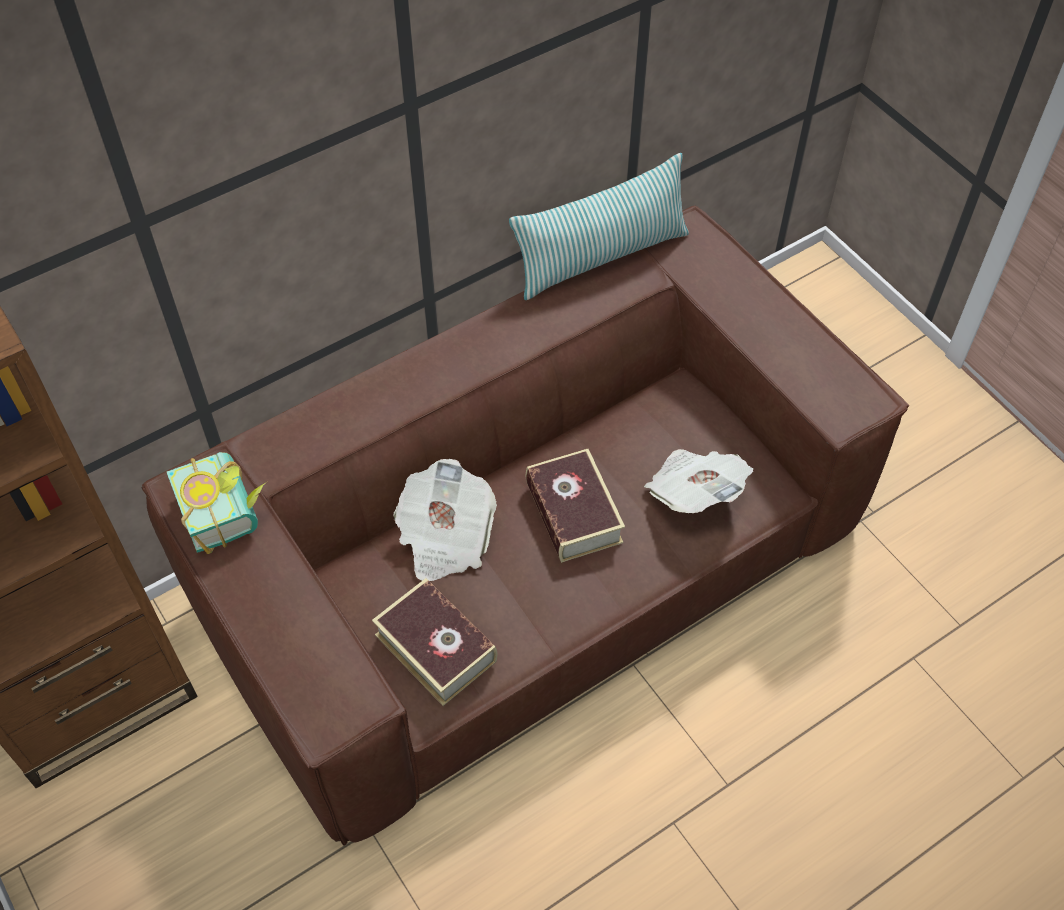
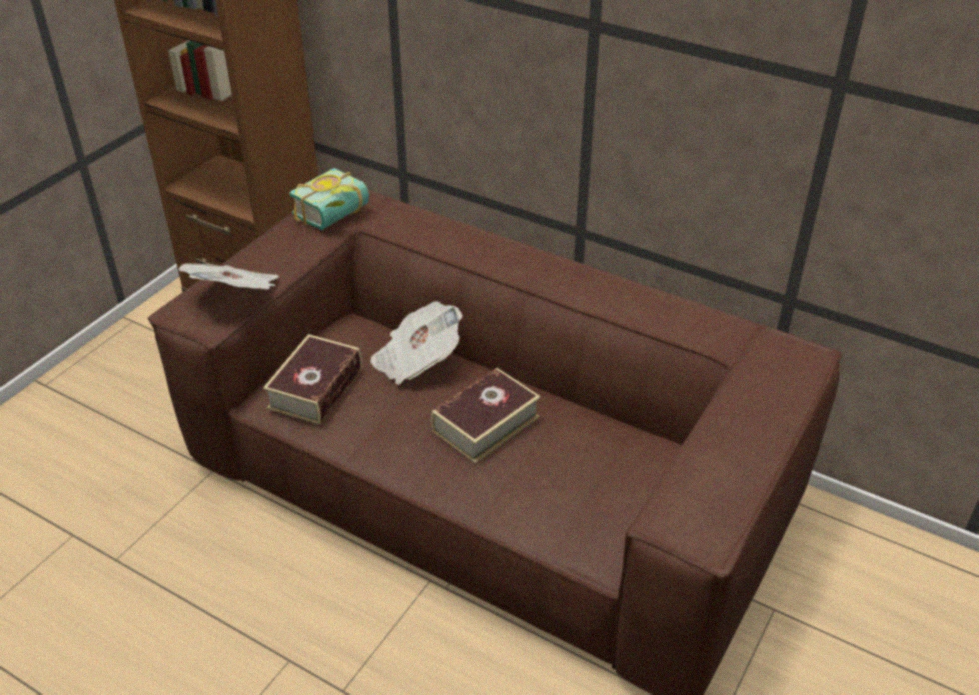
camera: 65 degrees right, 15 degrees down
(601, 257) = (720, 314): pillow -> none
(694, 492) = (559, 494): newspaper -> newspaper (237, 295)

